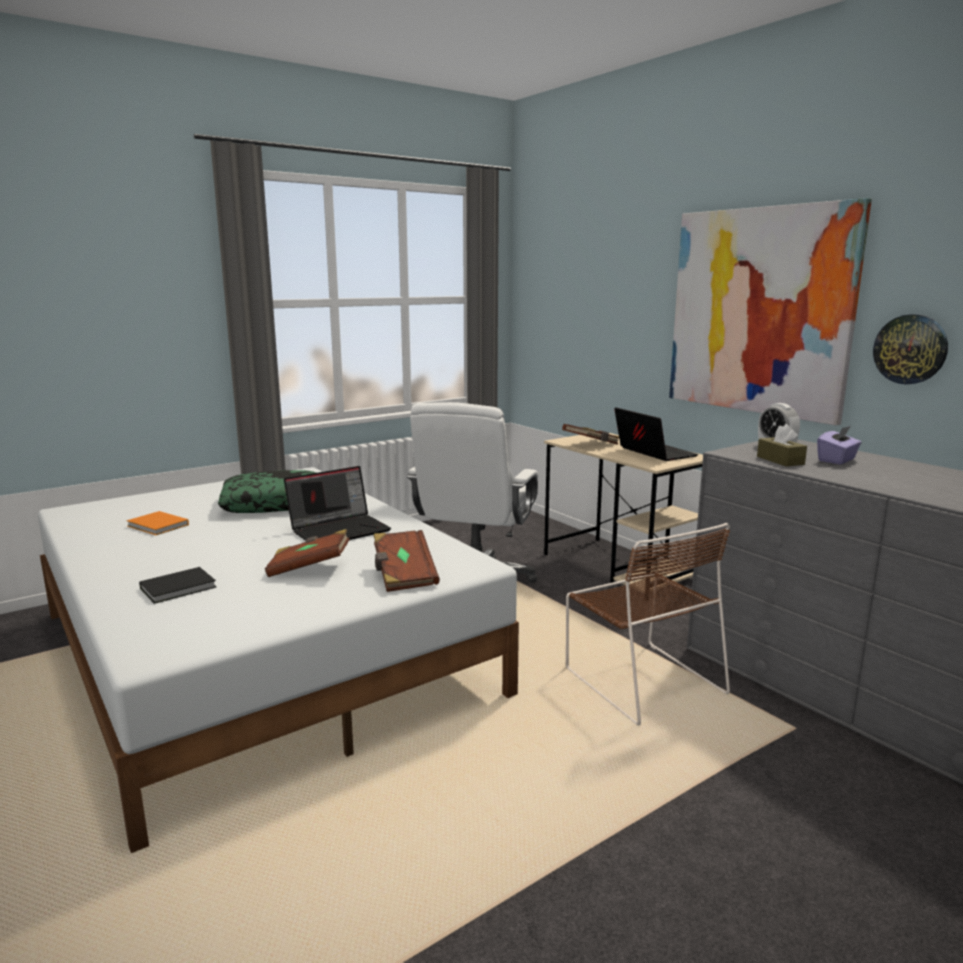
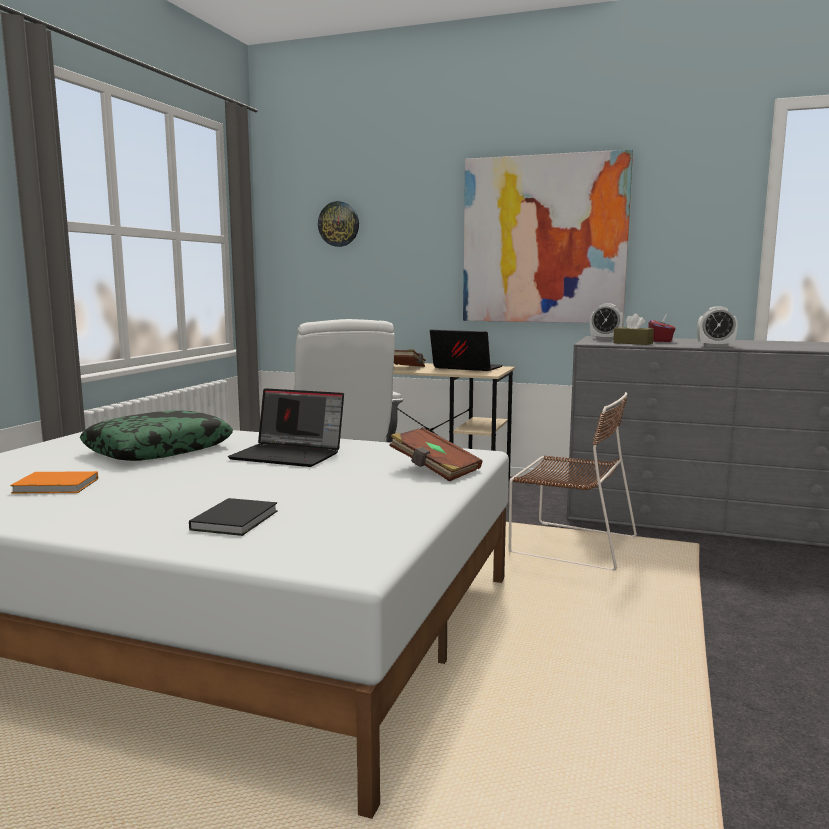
camera: 35 degrees left, 5 degrees down
(309, 568) = (336, 482): brown book -> none
(340, 530) = (290, 455): laptop -> laptop turned 90 degrees clockwise
(837, 460) = (660, 341): purple tissue box -> red tissue box
(868, 484) = (715, 346): none -> alarm clock
(910, 349) = (672, 260): wall clock -> wall clock (339, 224)

